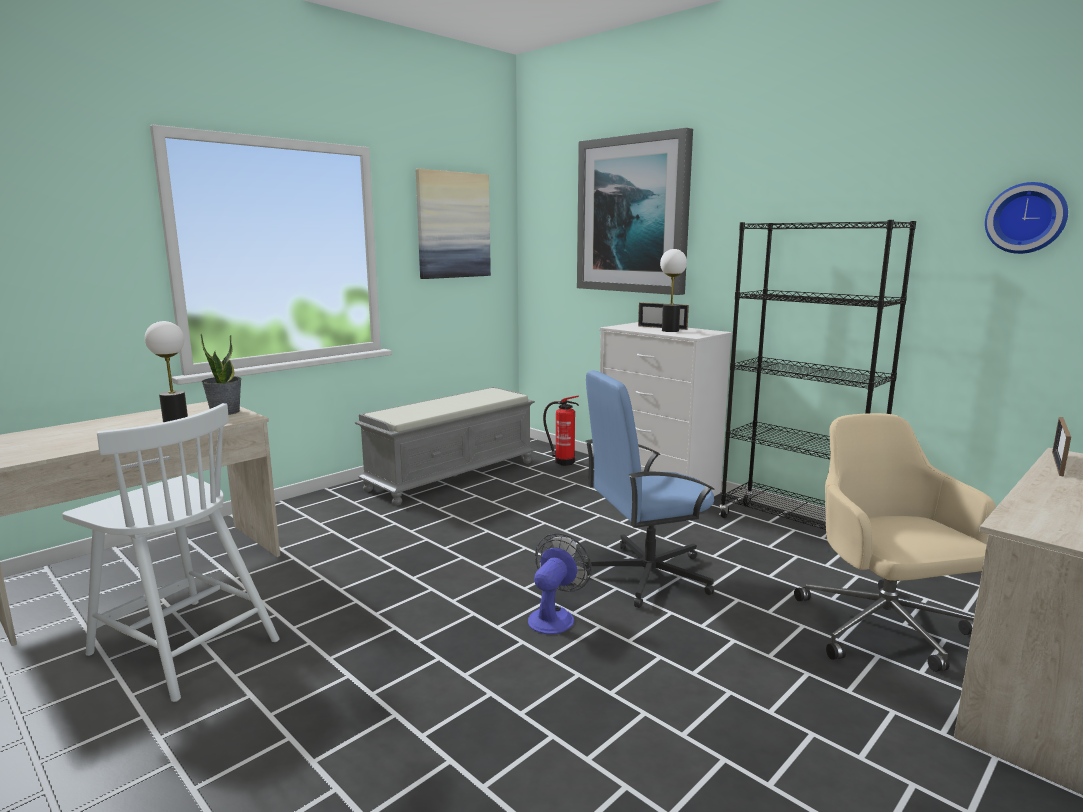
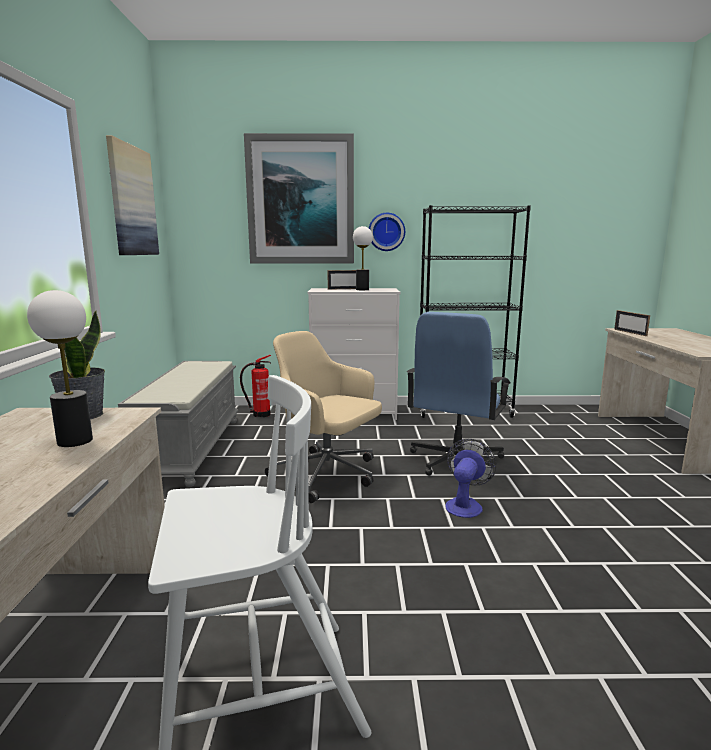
camera: 45 degrees left, 0 degrees up
(554, 616) = (465, 504): fan -> fan turned 45 degrees clockwise
(884, 629) = (584, 443): beige office chair -> beige office chair (327, 474)
(1026, 218) = (567, 208): wall clock -> wall clock (386, 232)

